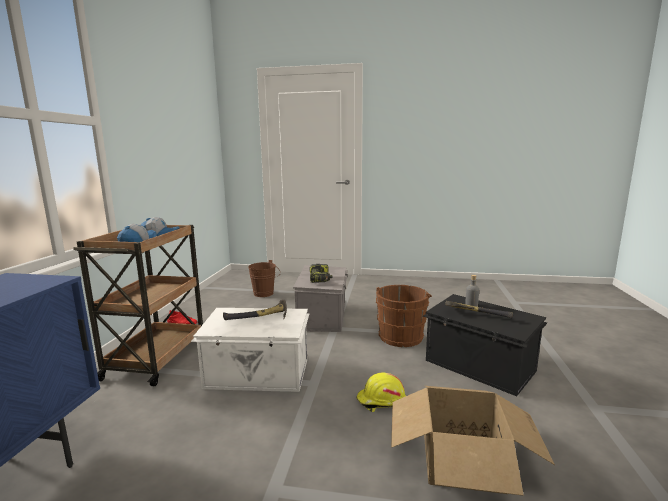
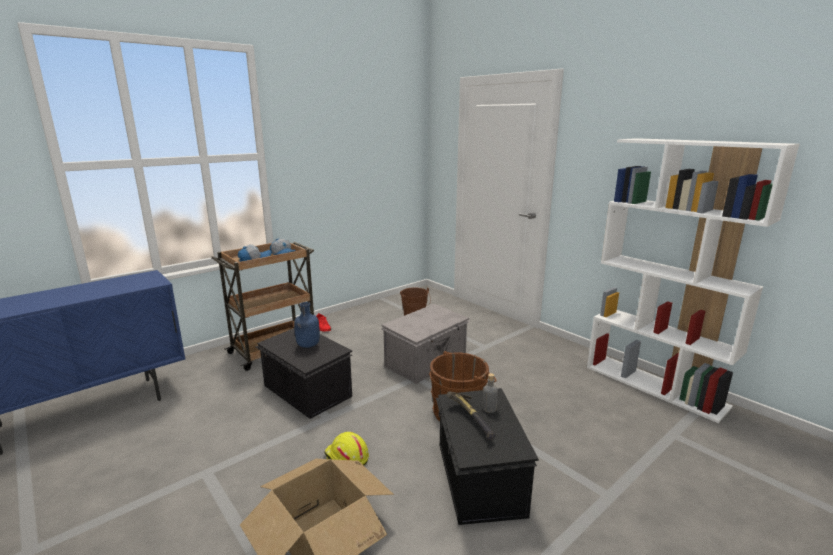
camera: 40 degrees right, 5 degrees up
(258, 374) = (306, 391): white storage box -> black storage box
(259, 319) = (308, 345): hammer -> blue bottle
(320, 279) = (417, 324): power drill -> none
(469, 284) = (655, 386): none -> white bookcase

